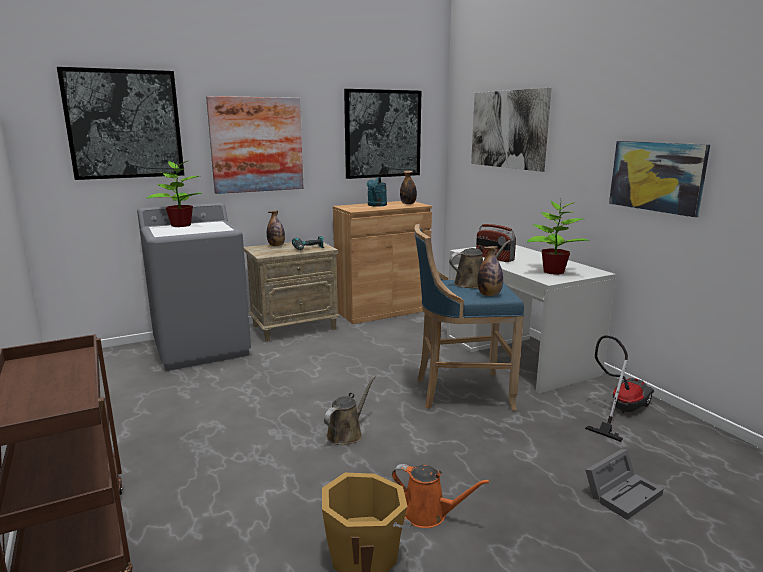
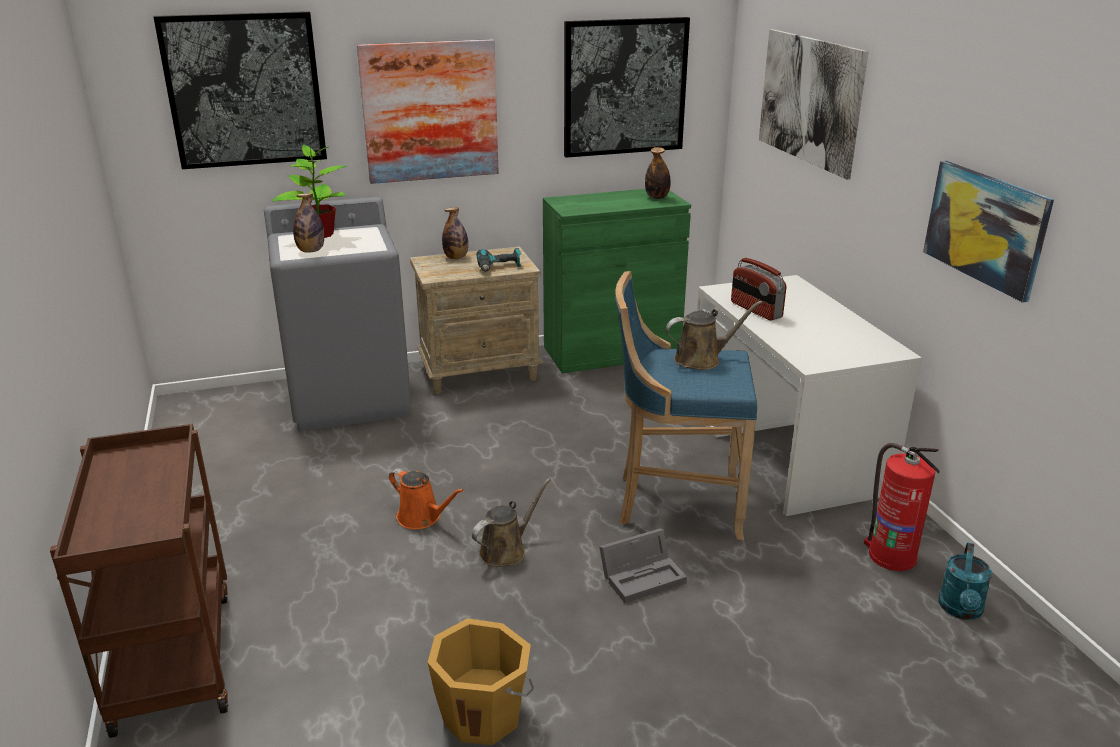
camera: 10 degrees right, 10 degrees up
(376, 205) = (607, 200): turquoise watering can -> turquoise watering can (961, 610)
(382, 310) = (611, 351): brown cabinet -> green cabinet
(428, 513) = (574, 673): orange watering can -> orange watering can (422, 518)
(489, 295) = (713, 384): bottle -> bottle (311, 251)
(553, 271) = (828, 346): potted plant -> none
(620, 410) = (891, 555): vacuum cleaner -> fire extinguisher
(623, 492) = (833, 676): grey storage box -> grey storage box (643, 575)

